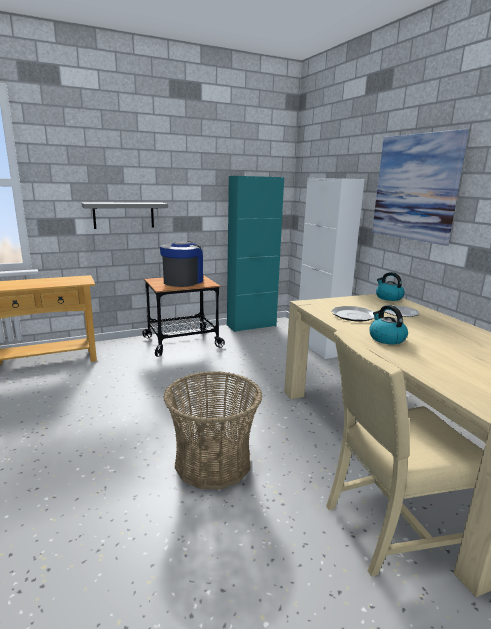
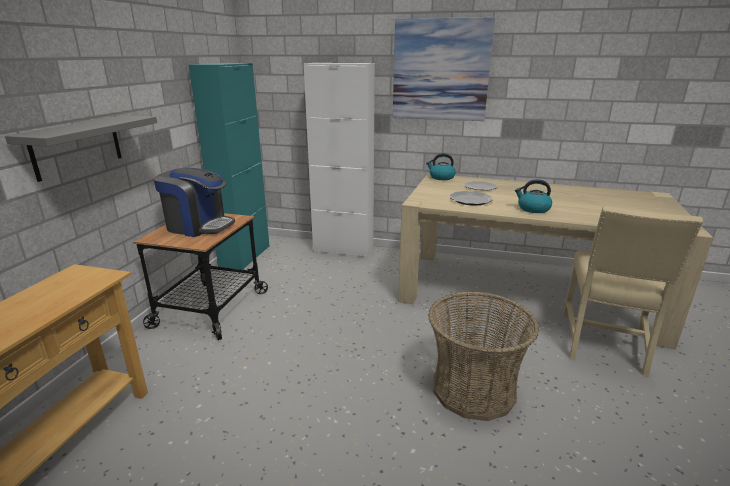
camera: 50 degrees left, 5 degrees up
(183, 281) = (199, 226): coffee machine -> coffee machine turned 135 degrees clockwise

